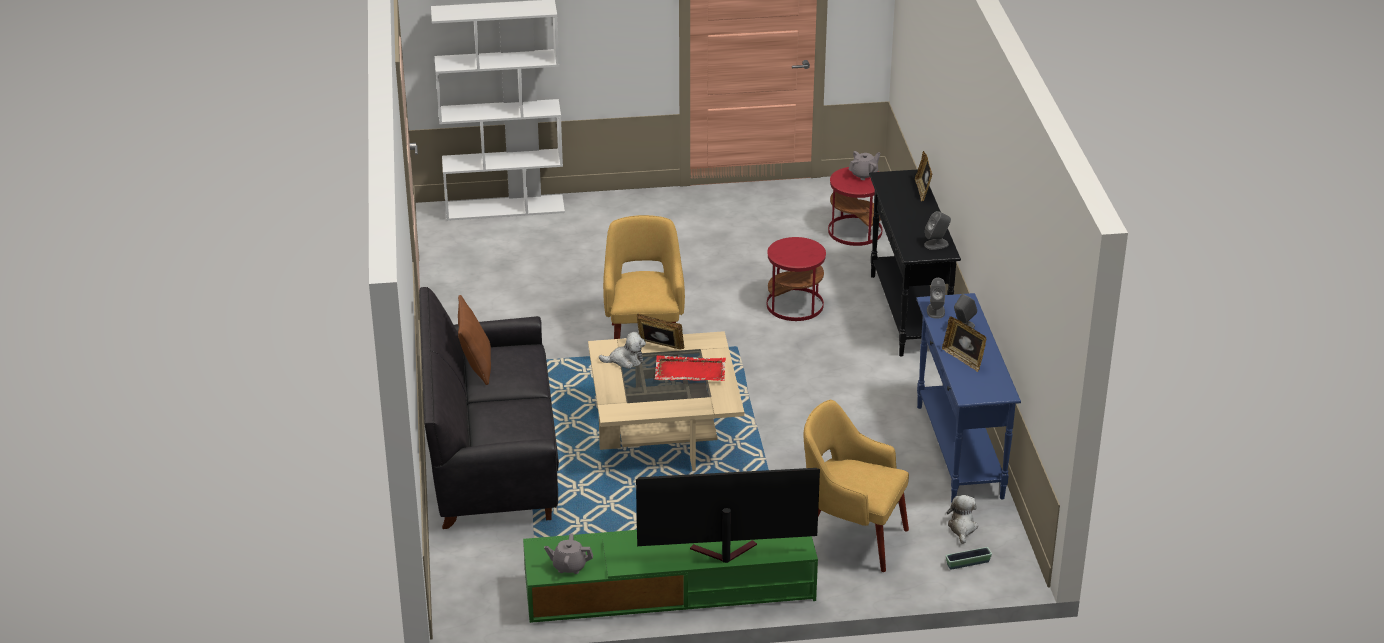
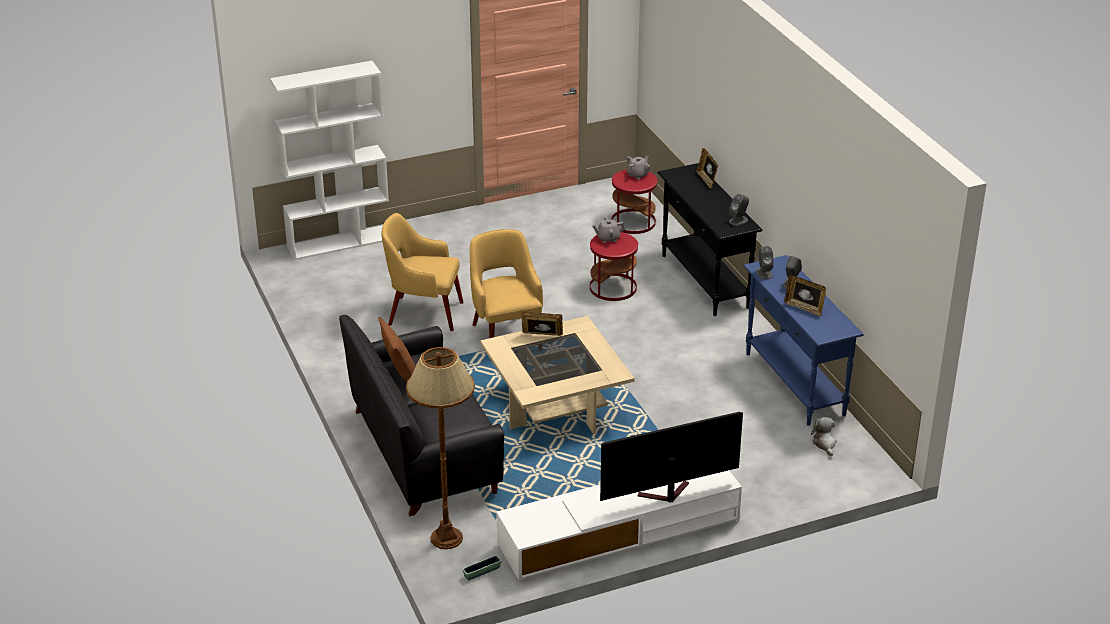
camera: 15 degrees left, 0 degrees up
(472, 560) = (446, 538): none -> brown floor lamp
(569, 566) = (545, 527): grey teapot -> grey teapot (608, 238)
(625, 360) = (519, 351): plush toy -> none
(669, 589) = (619, 532): green tv stand -> white tv stand
(689, 371) = (575, 352): red tray -> none
(850, 537) = (742, 466): yellow armchair -> yellow armchair (423, 313)
(968, 563) = (842, 471): planter -> planter (482, 572)

